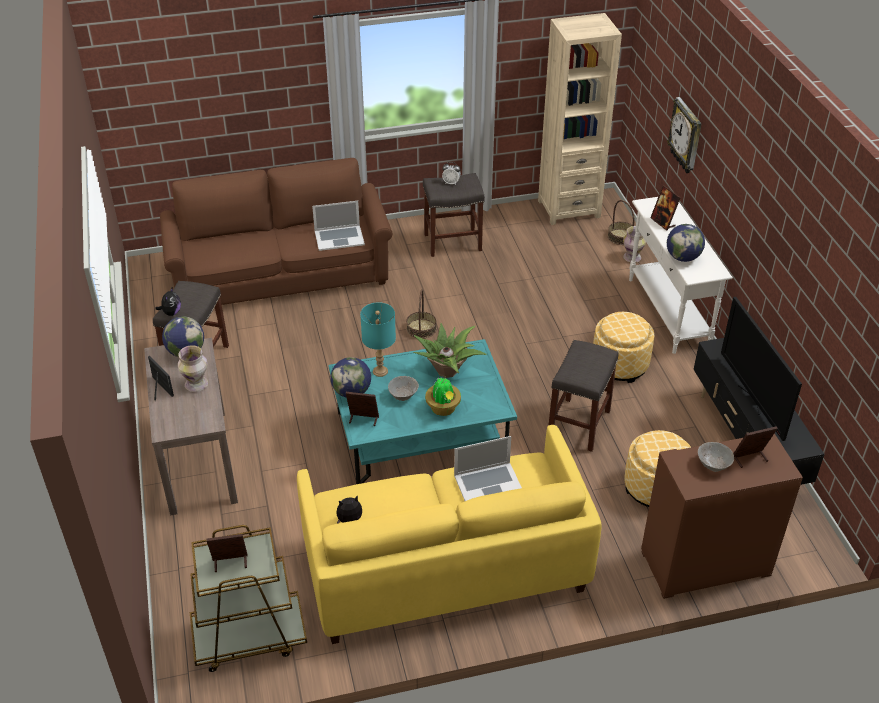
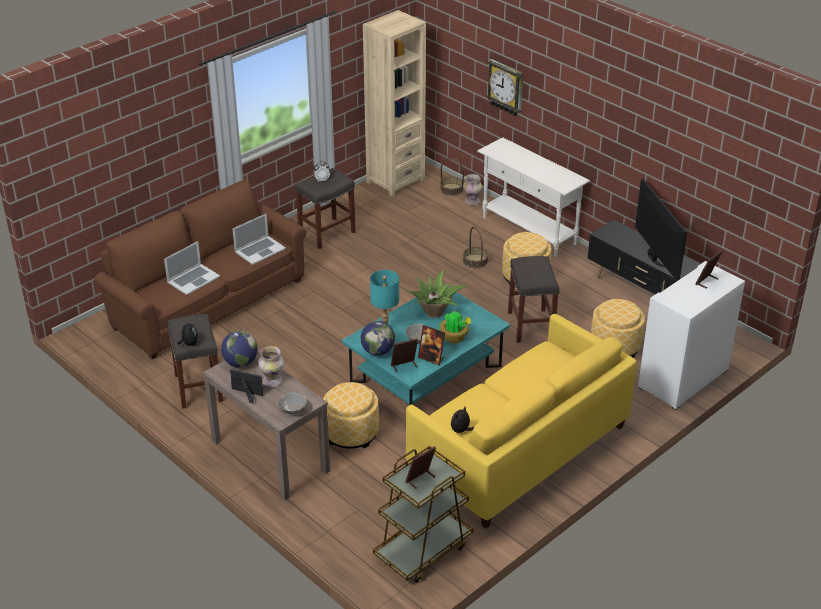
camera: 30 degrees left, 5 degrees down
(293, 469) = (351, 433): none -> ottoman
(421, 329) = (359, 302): basket -> basket (475, 261)
(488, 484) = (532, 371): laptop -> laptop (193, 279)
(663, 222) = (512, 158): picture frame -> picture frame (431, 358)
(683, 257) = (547, 177): globe -> none
(705, 564) = (683, 379): brown cabinet -> white cabinet
(713, 465) = (689, 293): grey bowl -> grey bowl (292, 411)
(752, 399) = (654, 258): television -> television turned 150 degrees counterclockwise

